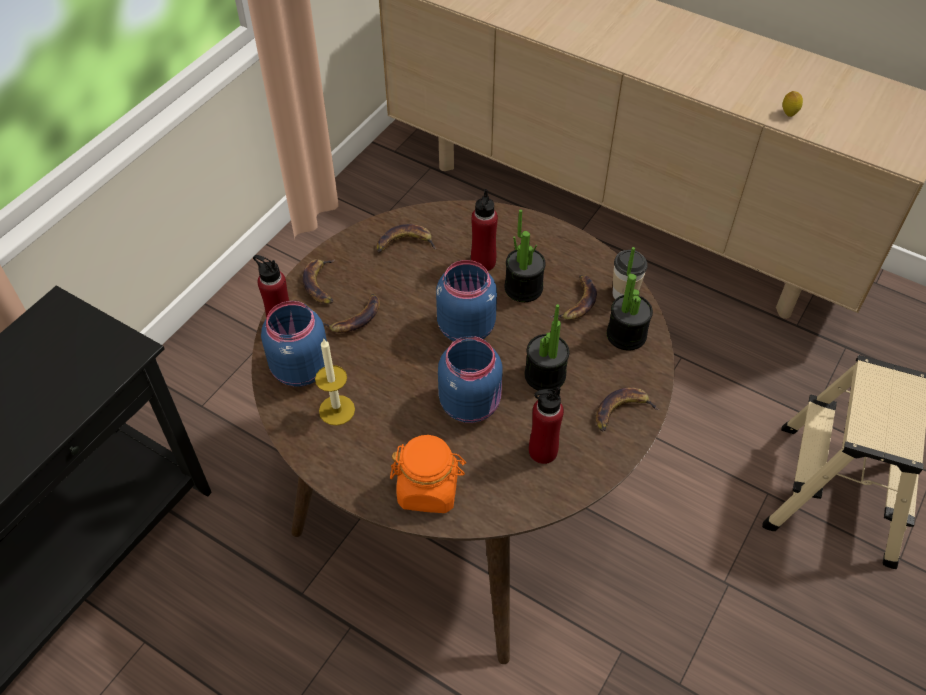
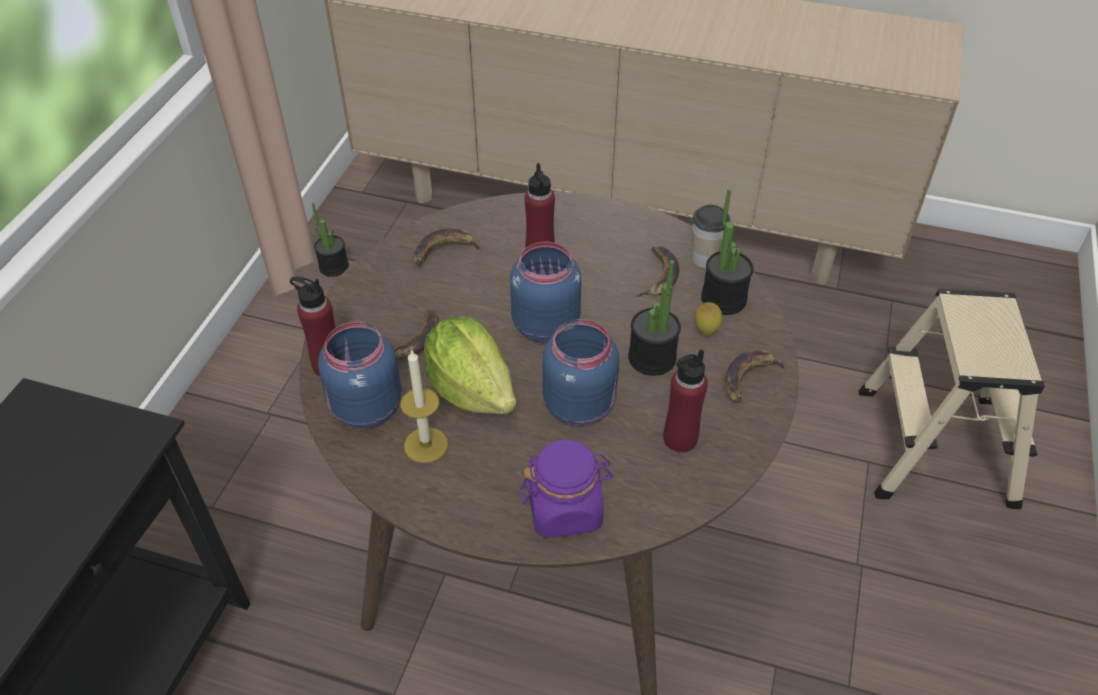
camera: 15 degrees left, 5 degrees down
(321, 284) = (361, 311): banana -> none
(387, 370) = (471, 389): none -> lettuce
(428, 489) = (565, 509): orange jar -> purple jar
(523, 288) = (594, 272): potted plant -> potted plant (334, 267)
(788, 114) = (803, 58): lemon -> lemon (706, 331)

